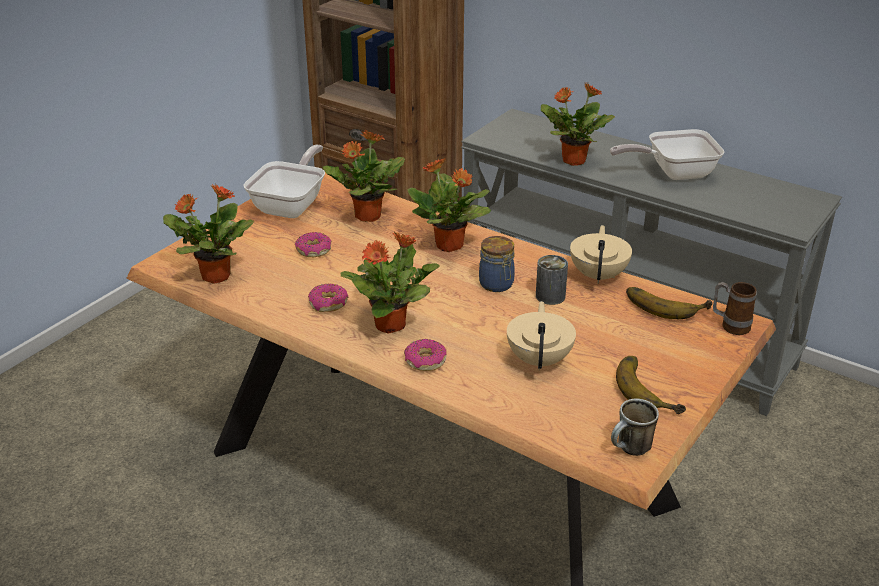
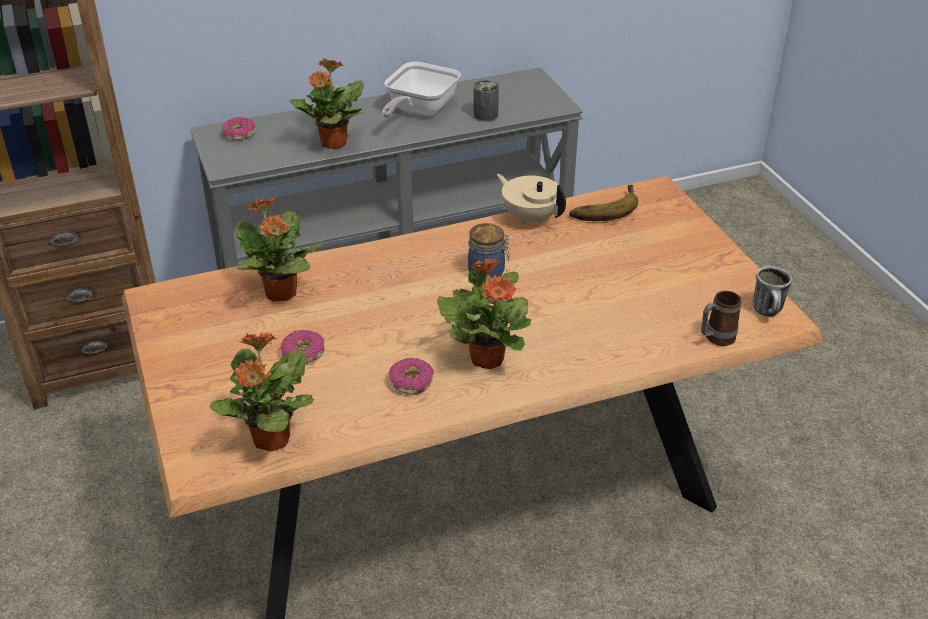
camera: 55 degrees left, 5 degrees up
(292, 205) = (194, 332): frying pan -> none
(425, 361) = (563, 362): donut -> donut (239, 134)
(450, 246) = (395, 269): potted plant -> none
(540, 360) = (618, 301): beige teapot -> none
(550, 296) = (534, 254): can -> can (485, 115)
(650, 388) = (703, 268): banana -> none
(730, 326) = (658, 195): mug -> mug (715, 339)

